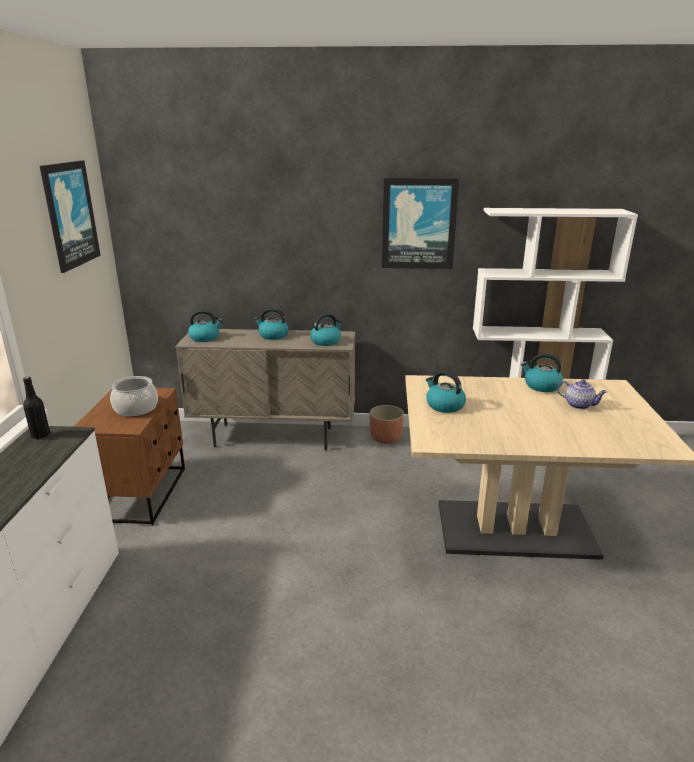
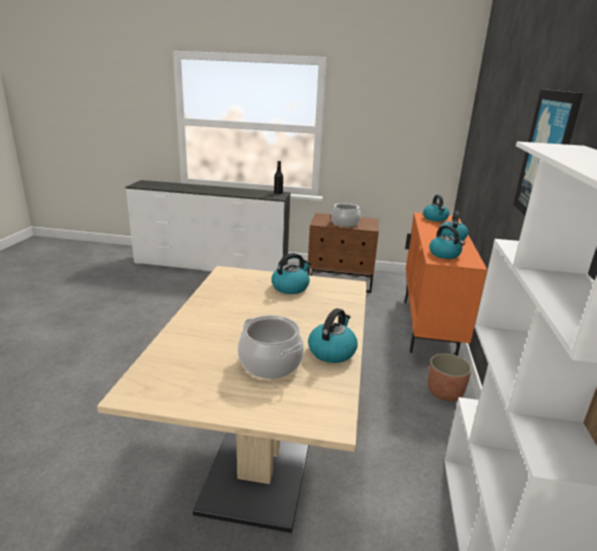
camera: 95 degrees right, 0 degrees up
(70, 215) = (411, 101): picture -> none
(274, 437) = (428, 328): beige cabinet -> orange cabinet
(579, 405) = (271, 363): teapot -> cooking pot

